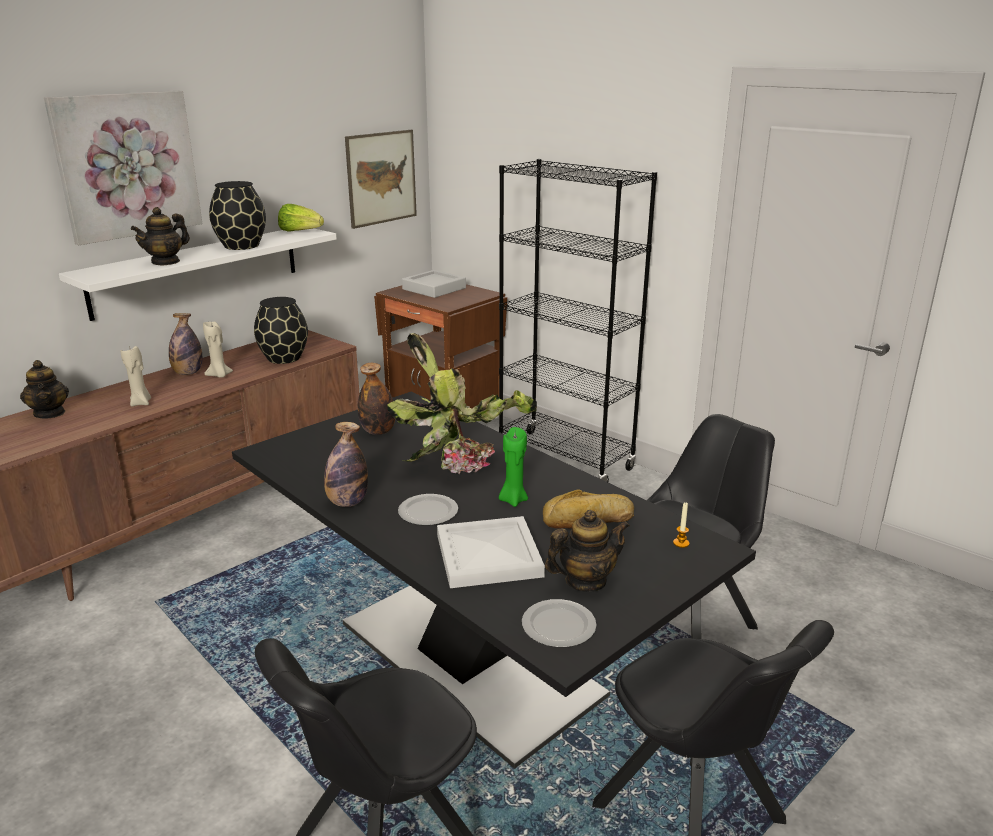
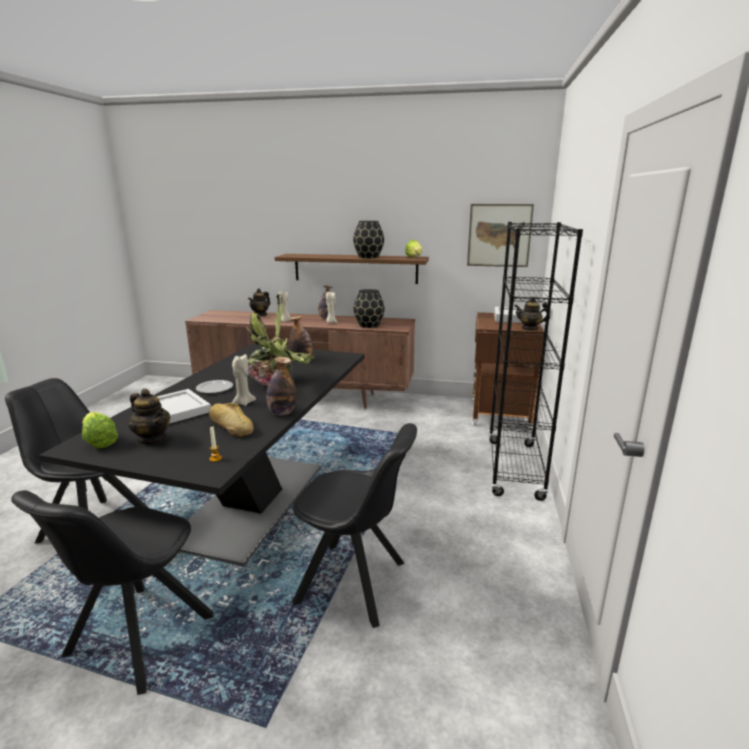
camera: 60 degrees right, 5 degrees down
(127, 165) = (325, 206): picture -> none
(166, 262) = (322, 256): teapot -> teapot (530, 328)
(198, 270) = (355, 268): white shelf -> brown shelf
(347, 502) = (214, 372): bottle -> bottle (282, 413)
(513, 500) = (243, 403): green candle -> beige candle
(559, 626) = (100, 441): plate -> lettuce

